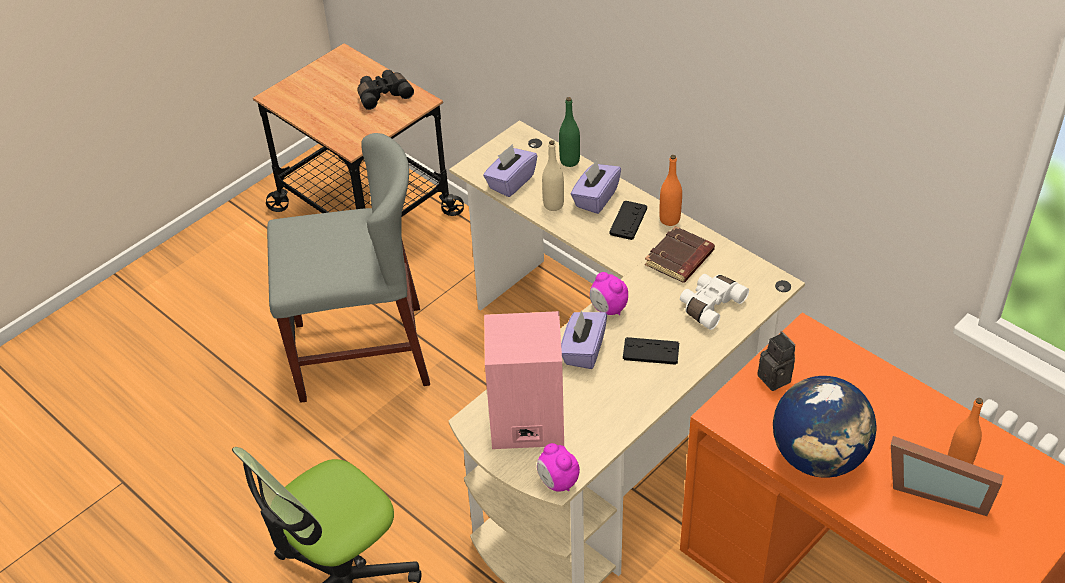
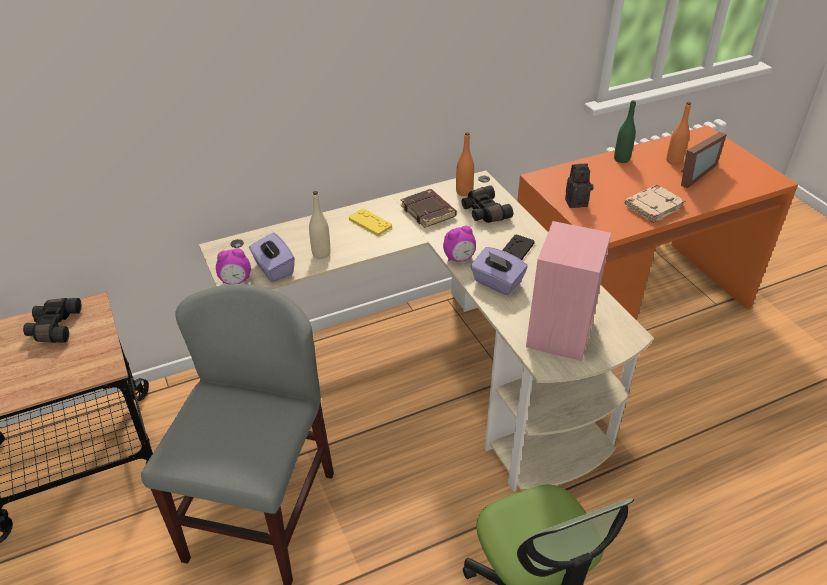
camera: 70 degrees left, 5 degrees down
(557, 482) = (629, 333): alarm clock -> alarm clock (236, 281)
(569, 161) = (276, 231): green bottle -> green bottle (621, 159)
(595, 198) = (331, 231): purple tissue box -> none
(628, 221) = (370, 223): black game controller -> yellow game controller
(669, 219) = (383, 204): orange bottle -> orange bottle (464, 192)
(709, 305) = (484, 212): white binoculars -> black binoculars
(818, 457) = (653, 206): globe -> beige book

